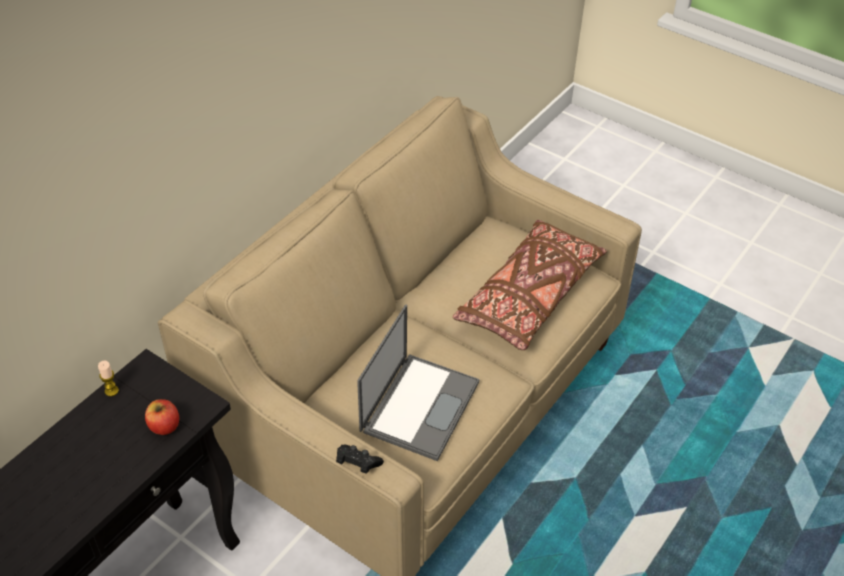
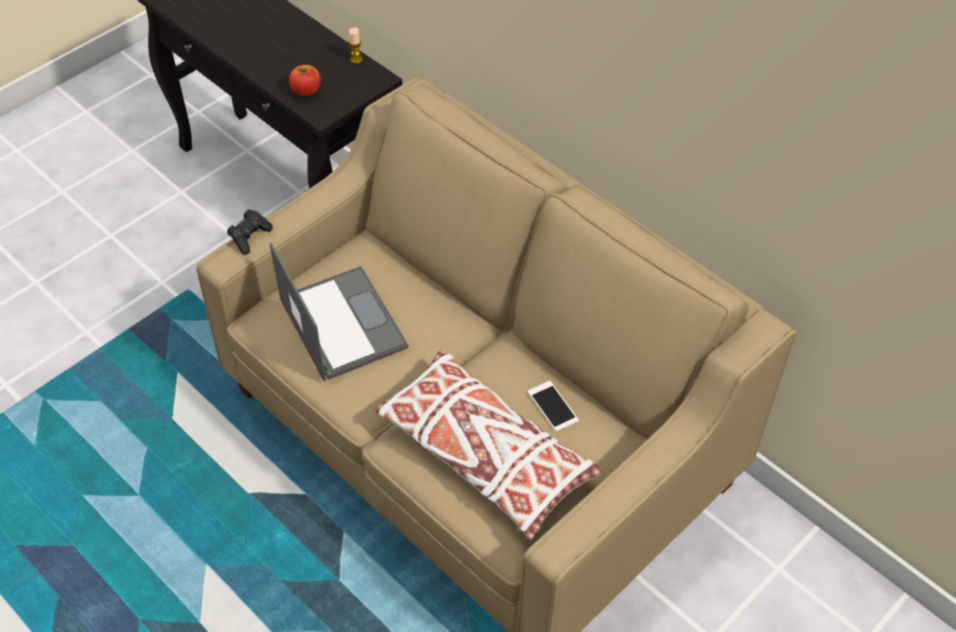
camera: 100 degrees right, 5 degrees up
(420, 405) = (341, 322): laptop -> laptop turned 150 degrees counterclockwise
(476, 261) = (552, 406): none -> phone
(529, 297) = (484, 454): brown pillow -> white pillow

